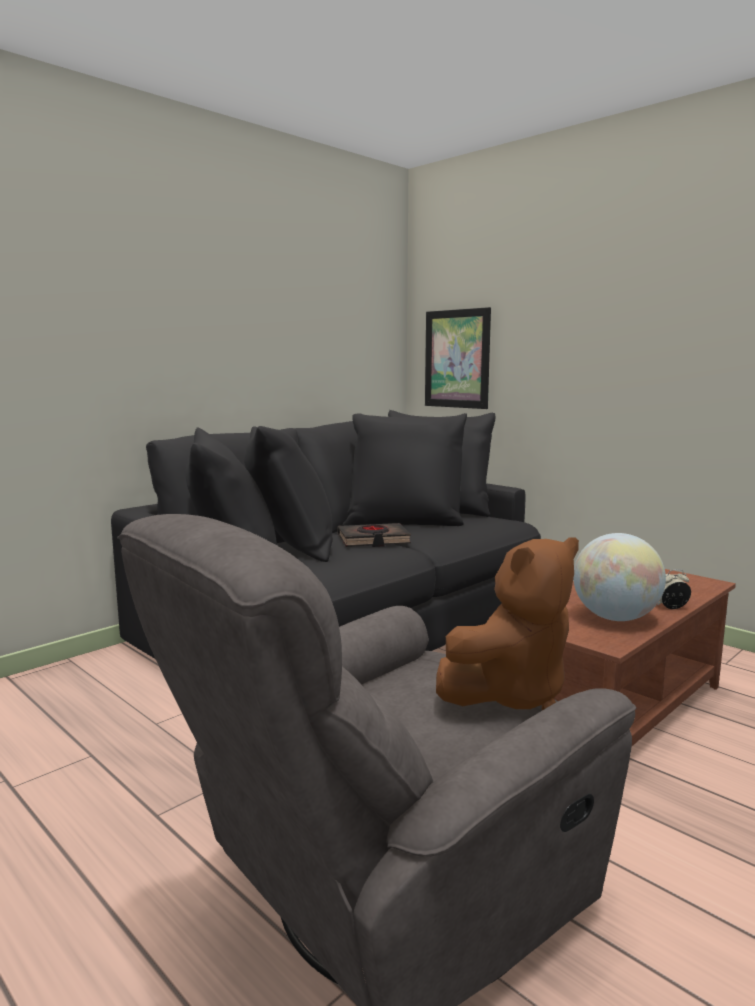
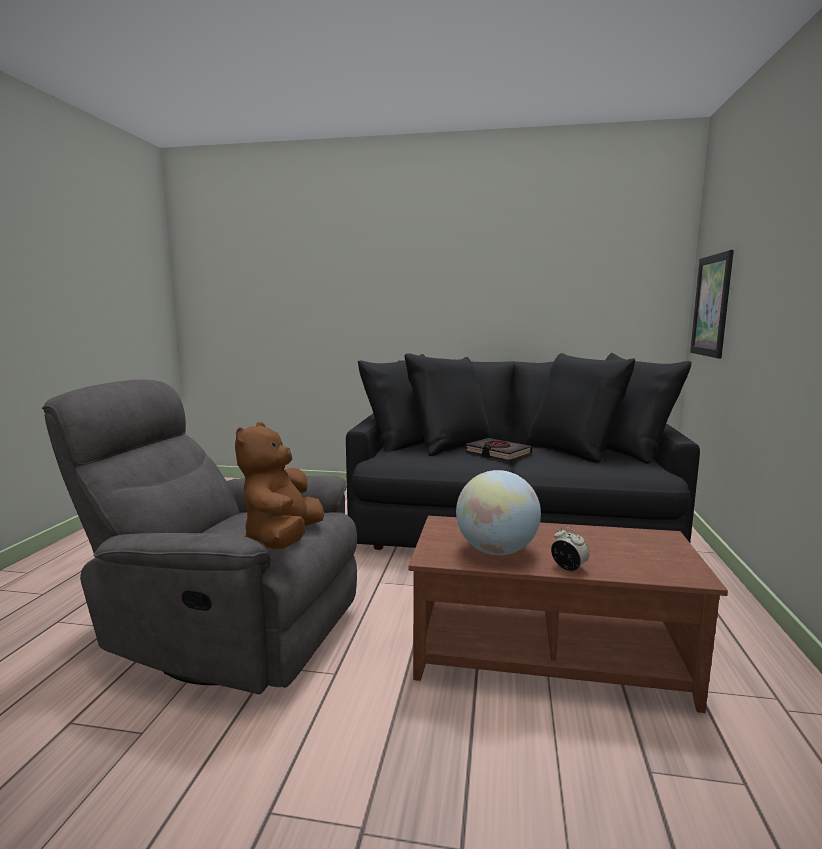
camera: 55 degrees right, 0 degrees up
(510, 694) = (283, 539): brown plush toy -> brown plush toy turned 75 degrees clockwise

